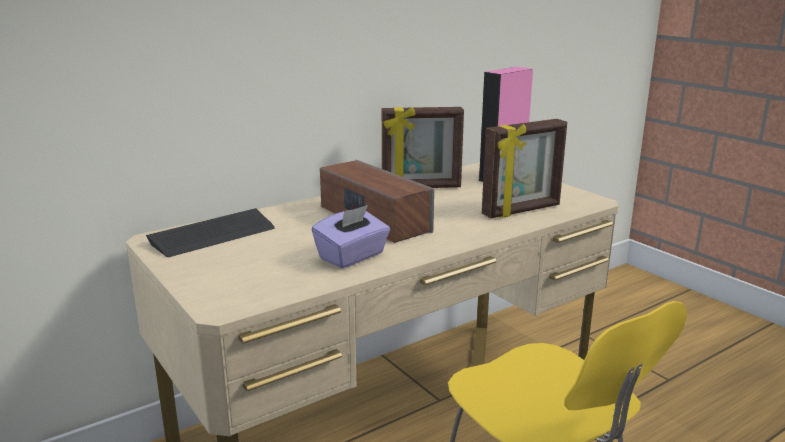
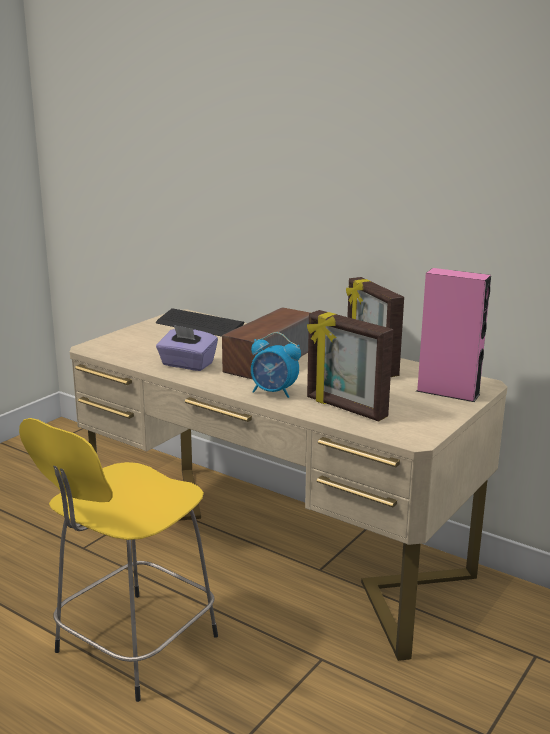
camera: 70 degrees right, 0 degrees up
(468, 229) = (274, 392): none -> alarm clock

